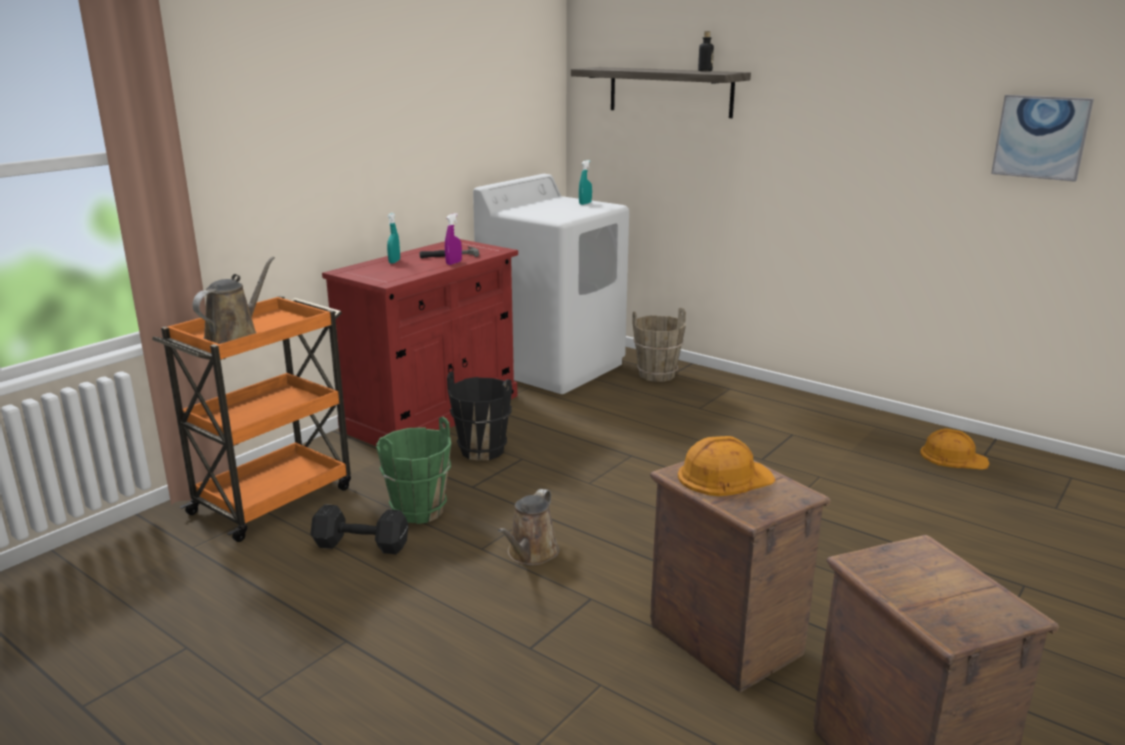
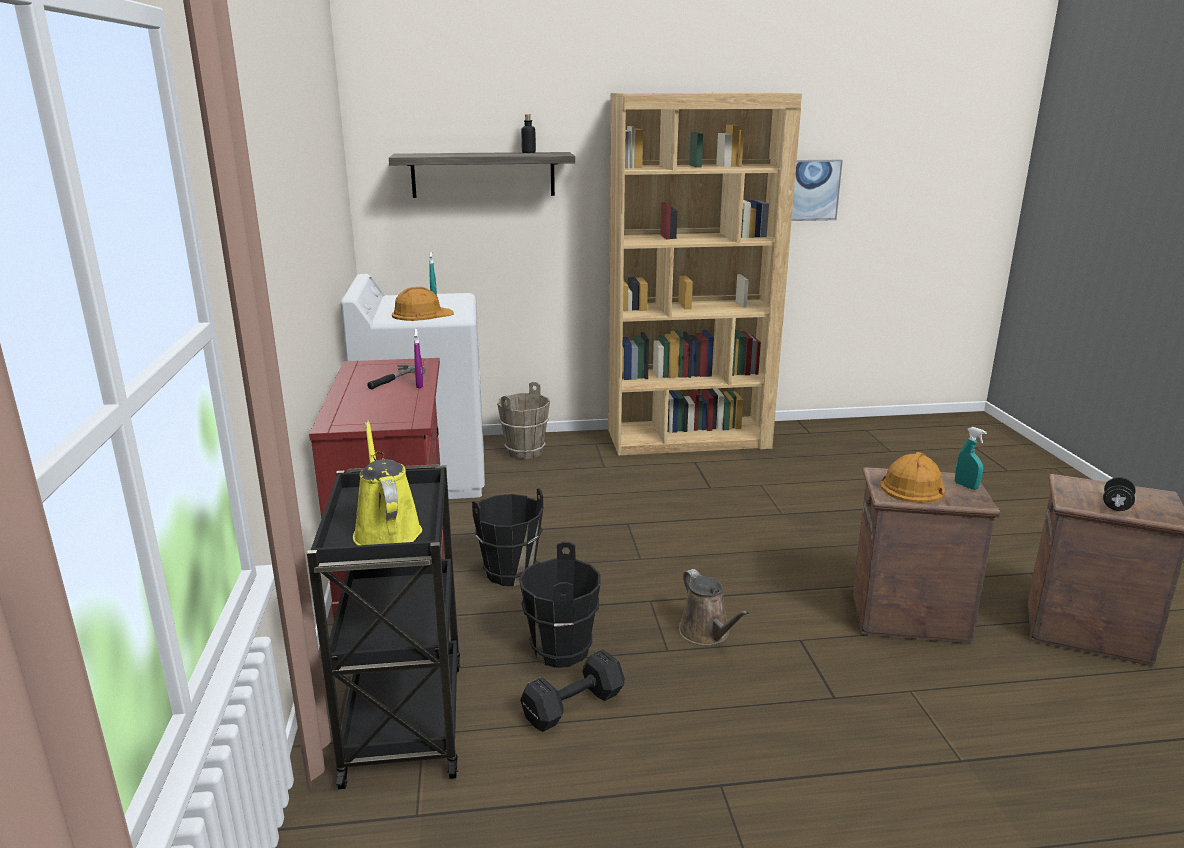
camera: 45 degrees left, 0 degrees up
(235, 336) = (386, 530): brown watering can -> yellow watering can
(274, 499) = (404, 718): orange cart -> black cart
(394, 262) = (355, 400): turquoise spray bottle -> turquoise spray bottle (966, 486)
(418, 511) = (560, 651): green bucket -> black bucket
(827, 414) = (689, 439): none -> brown bookcase
(909, 590) = (1116, 506): none -> black dumbbell
(953, 457) = (799, 440): orange hard hat -> orange hard hat (422, 314)

